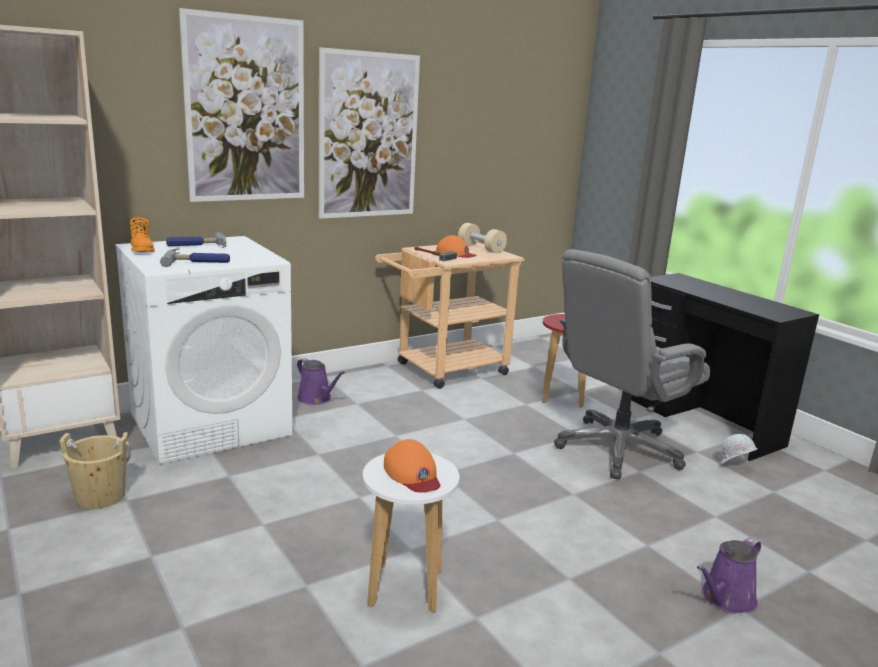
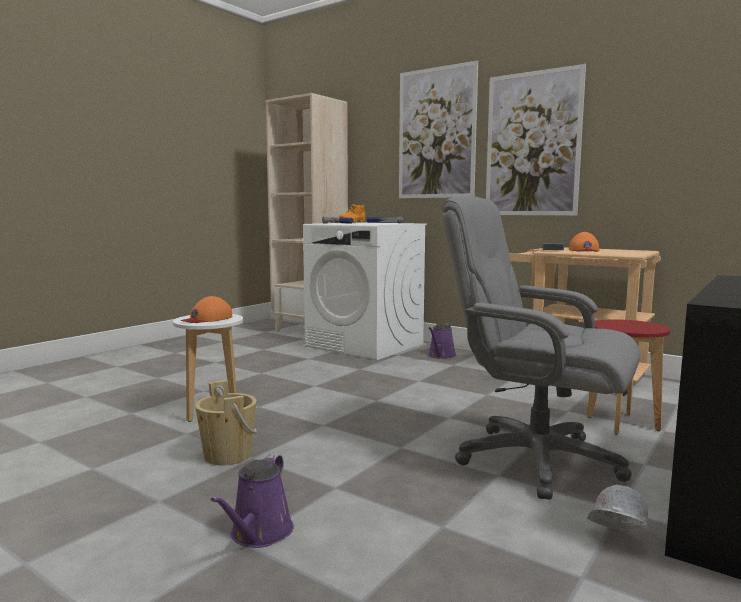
camera: 70 degrees right, 10 degrees down
(100, 496) = (263, 345): beige bucket -> beige bucket (228, 455)
(481, 248) = (630, 251): beige dumbbell -> none
(725, 599) = (259, 534): purple watering can -> purple watering can turned 105 degrees counterclockwise

